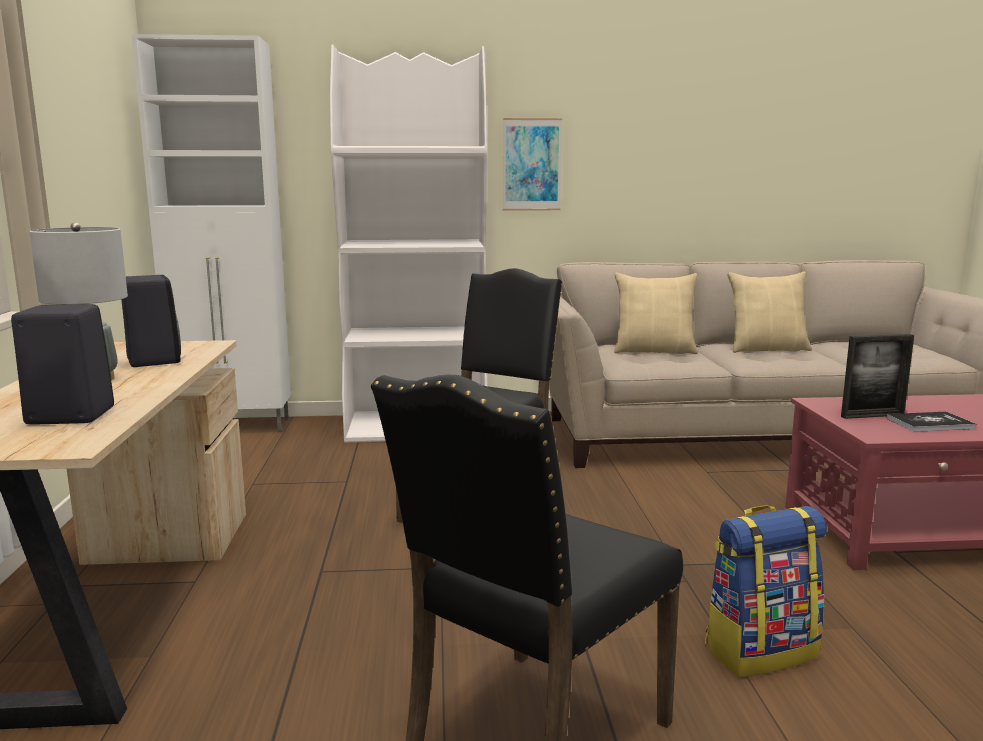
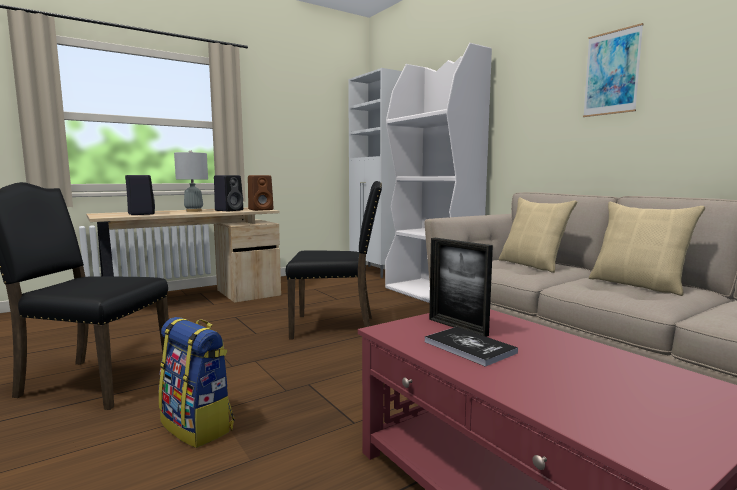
camera: 60 degrees right, 5 degrees down
(193, 345) = (261, 209): none -> brown speaker
(532, 164) = (523, 120): picture -> picture (612, 73)

